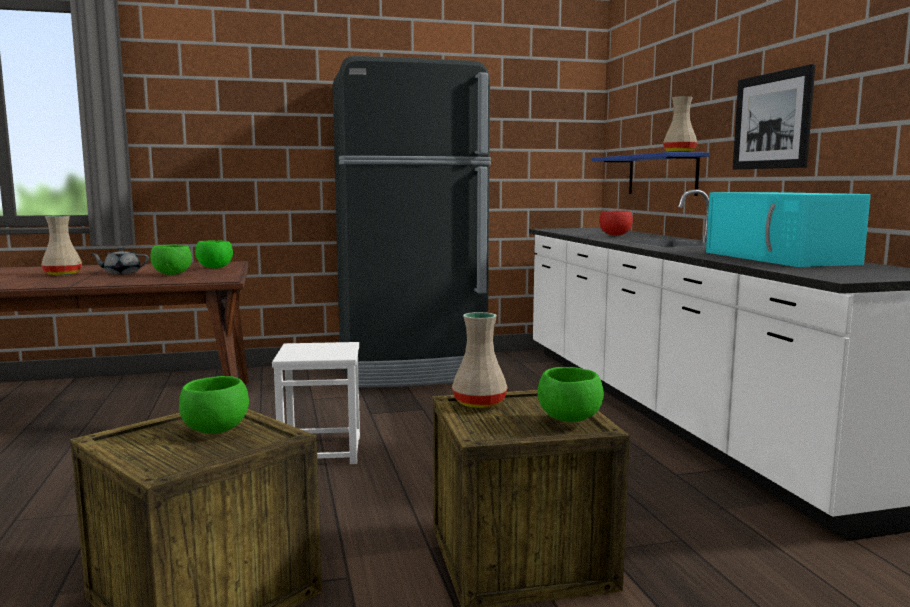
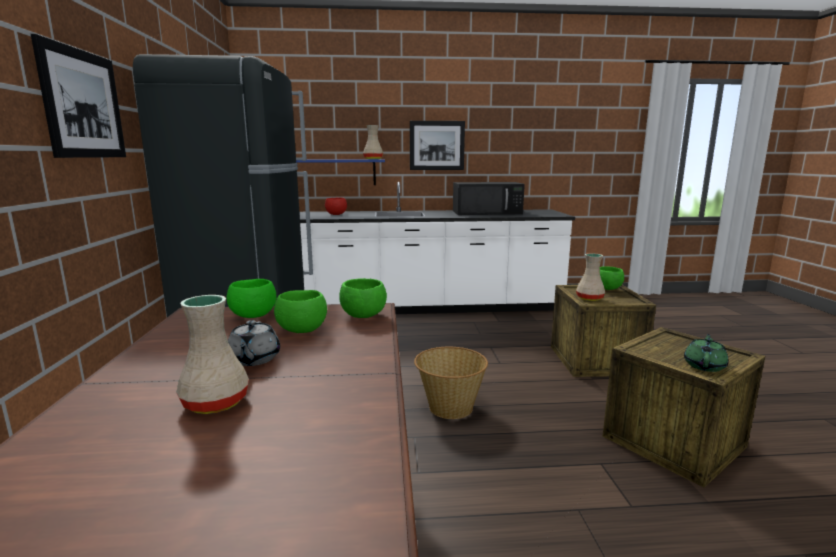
camera: 80 degrees left, 5 degrees up
(135, 438) = (704, 366): none -> green teapot
(215, 431) = (669, 349): green bowl -> green bowl (363, 316)
(268, 116) = (83, 104): none -> picture
(321, 451) = (449, 407): white stool -> basket
(780, 258) = (487, 212): turquoise microwave -> black microwave

